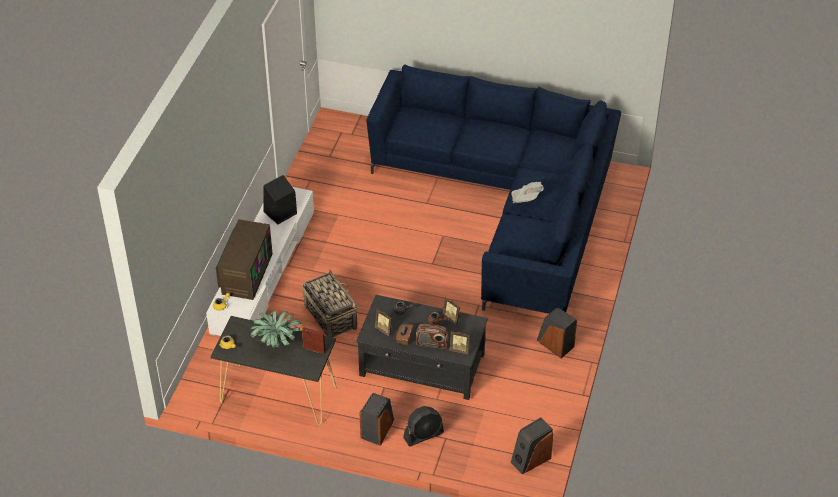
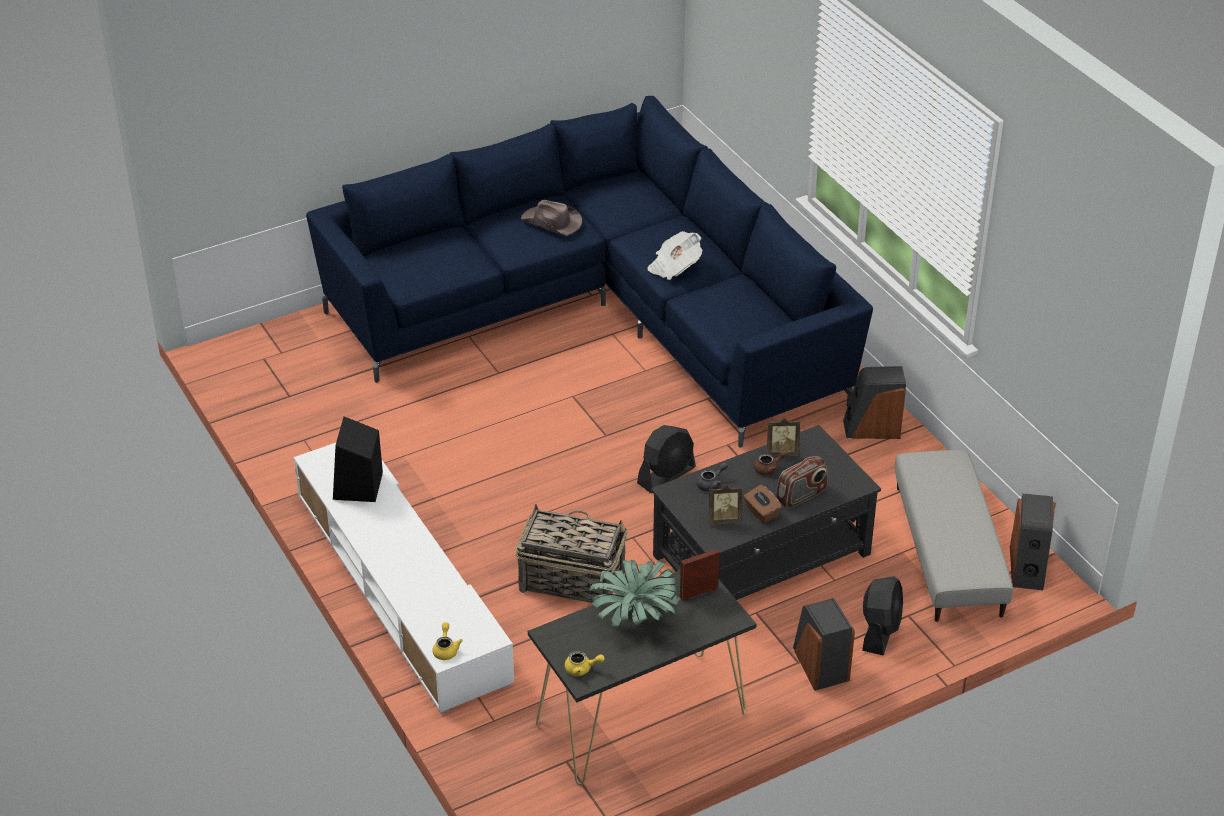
camera: 45 degrees left, 5 degrees down
(245, 273) = (419, 588): television -> none
(432, 300) = (666, 475): none -> black fan
(460, 349) = (842, 479): picture frame -> none
(501, 141) = (552, 222): none -> brown hat
(506, 424) = (948, 550): none -> grey ottoman

